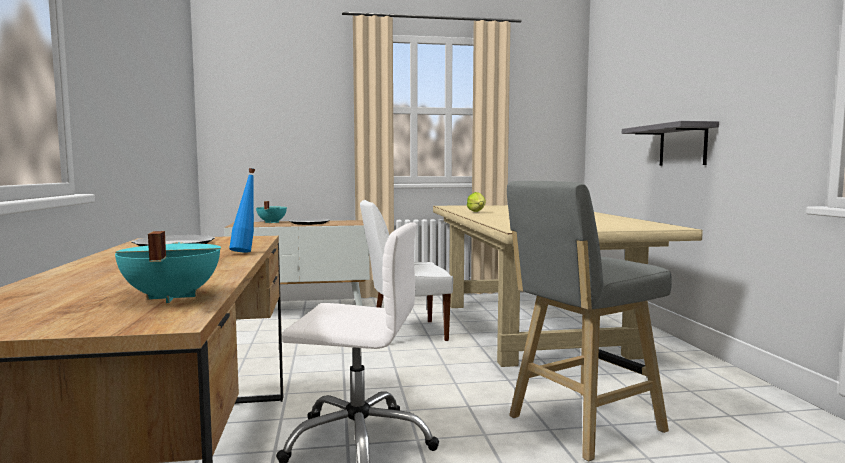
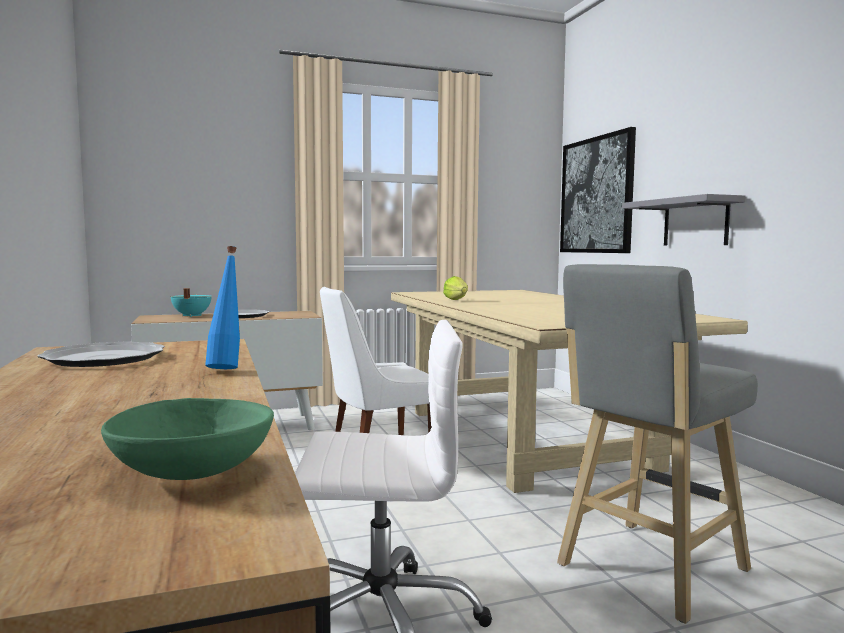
camera: 10 degrees left, 0 degrees up
(169, 298) = (190, 473): turquoise cooking pot -> green bowl
(611, 122) = (596, 195): none -> picture

